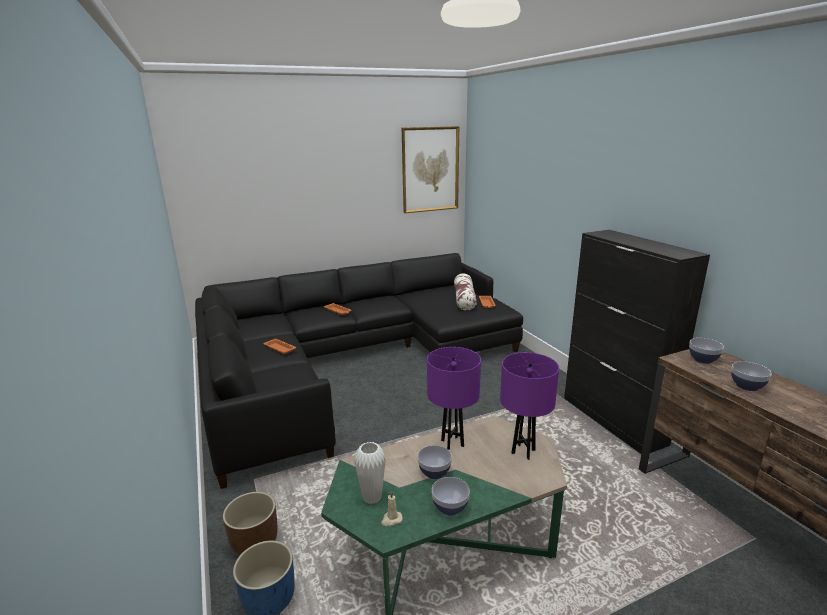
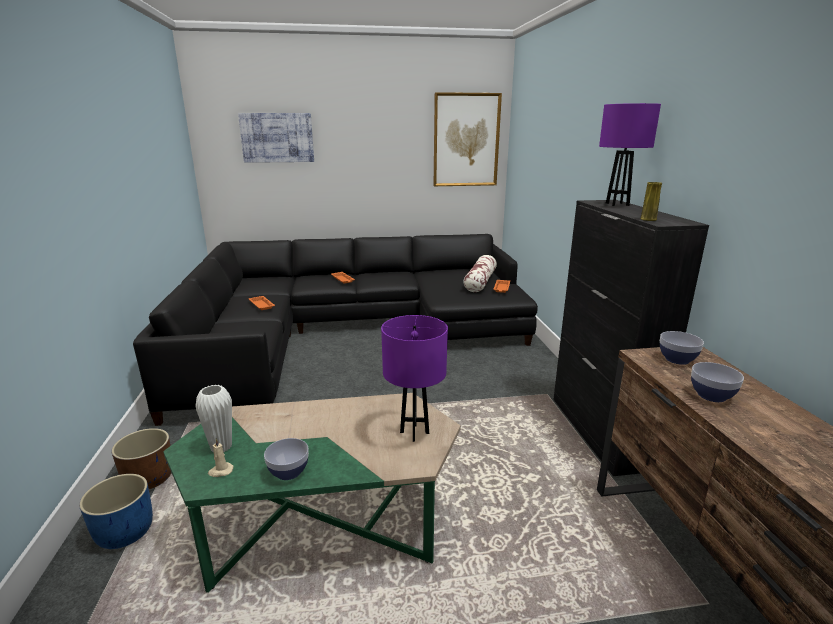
camera: 15 degrees right, 0 degrees up
(254, 176) = (277, 137): none -> picture
(434, 472) = (302, 435): bowl -> none
(452, 443) = (345, 411): purple table lamp -> purple table lamp (617, 204)
(664, 252) = (648, 219): none -> yellow vase

